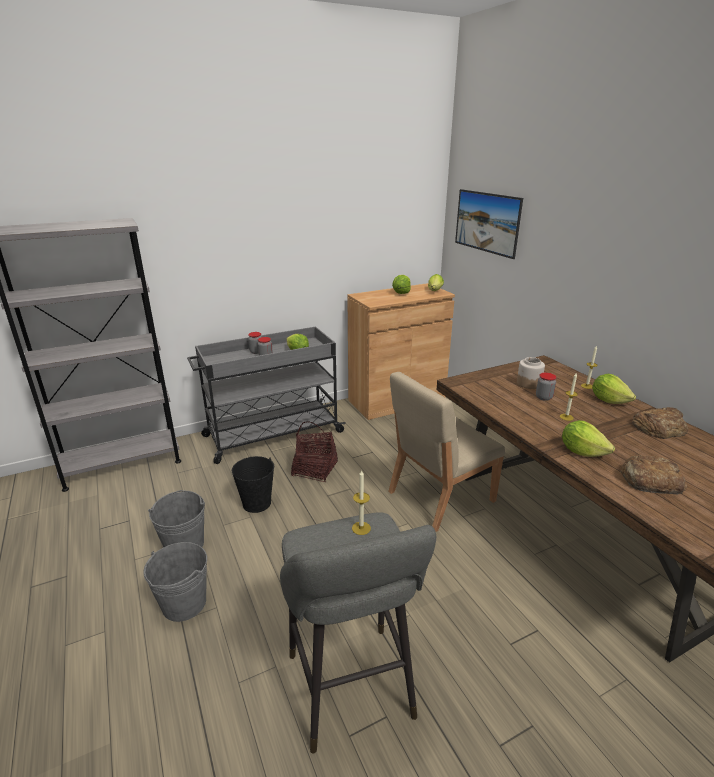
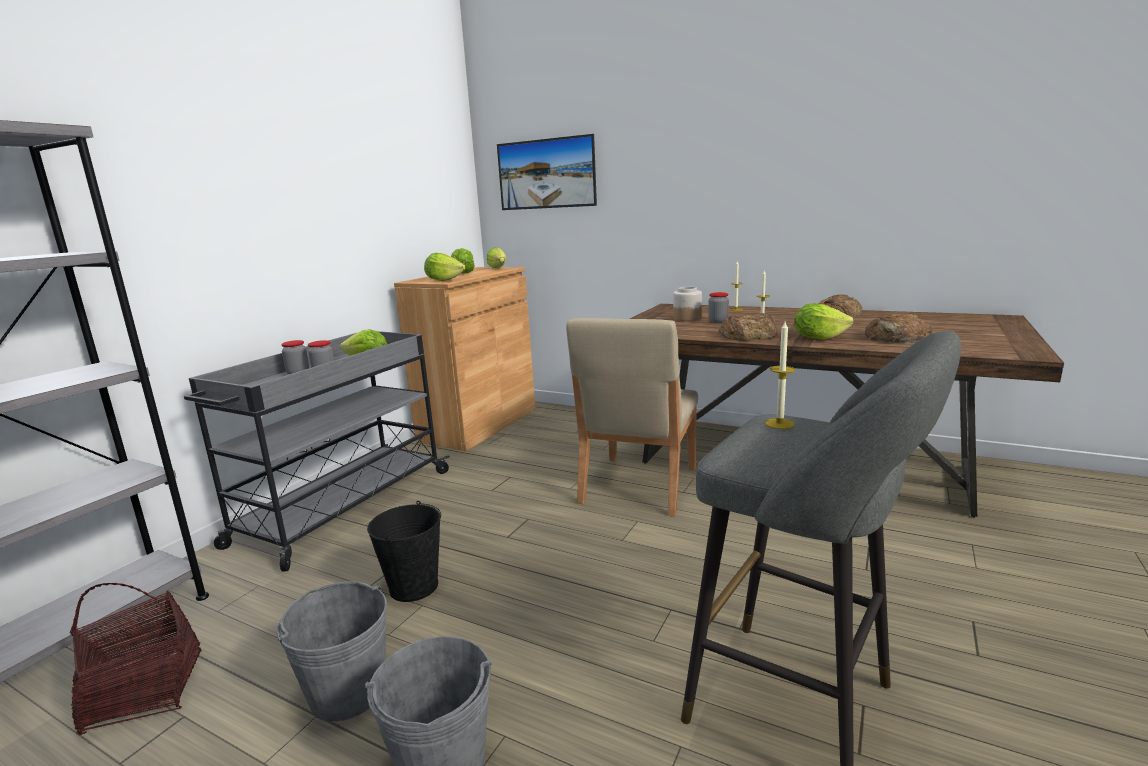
camera: 35 degrees left, 10 degrees down
(314, 469) = (455, 518): basket -> basket (144, 691)
(535, 424) = (749, 335): none -> bread
(609, 400) = (769, 312): lettuce -> lettuce (444, 280)

